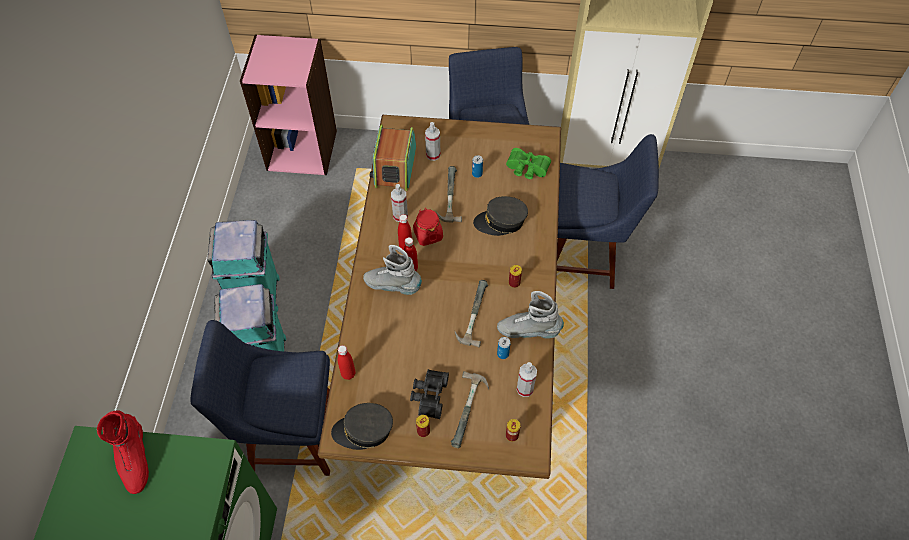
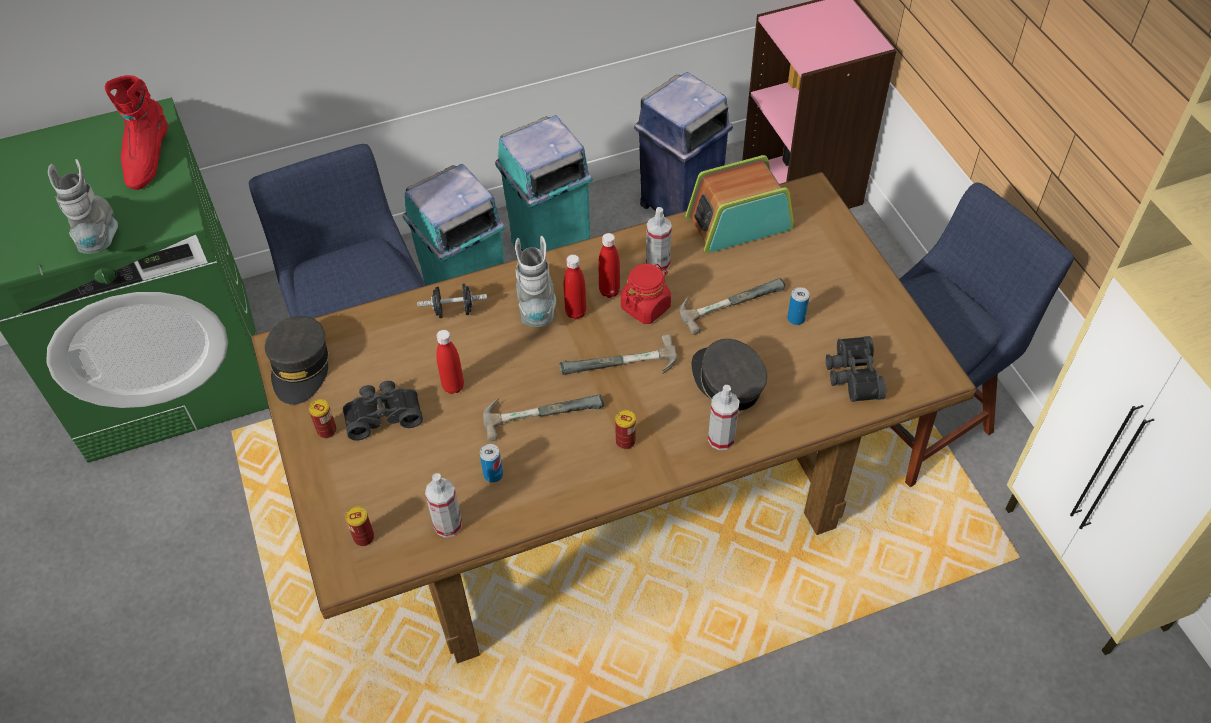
camera: 65 degrees right, 5 degrees down
(134, 459) = (147, 159): red boot -> red boot turned 45 degrees counterclockwise
(272, 214) = (679, 206): none -> blue trash can
(348, 374) = (376, 316): red bottle -> red bottle (453, 386)
(363, 431) = (300, 367): grey cap -> grey cap turned 150 degrees counterclockwise
(370, 330) = (454, 311): none -> black dumbbell
(433, 155) = (792, 255): spray bottle -> spray bottle (721, 439)
(470, 411) = (381, 472): hammer -> hammer (620, 367)
(526, 169) = (851, 376): green binoculars -> black binoculars
(528, 331) = (550, 492): grey boot -> grey boot (100, 234)
(585, 255) = (875, 608): blue chair -> none

